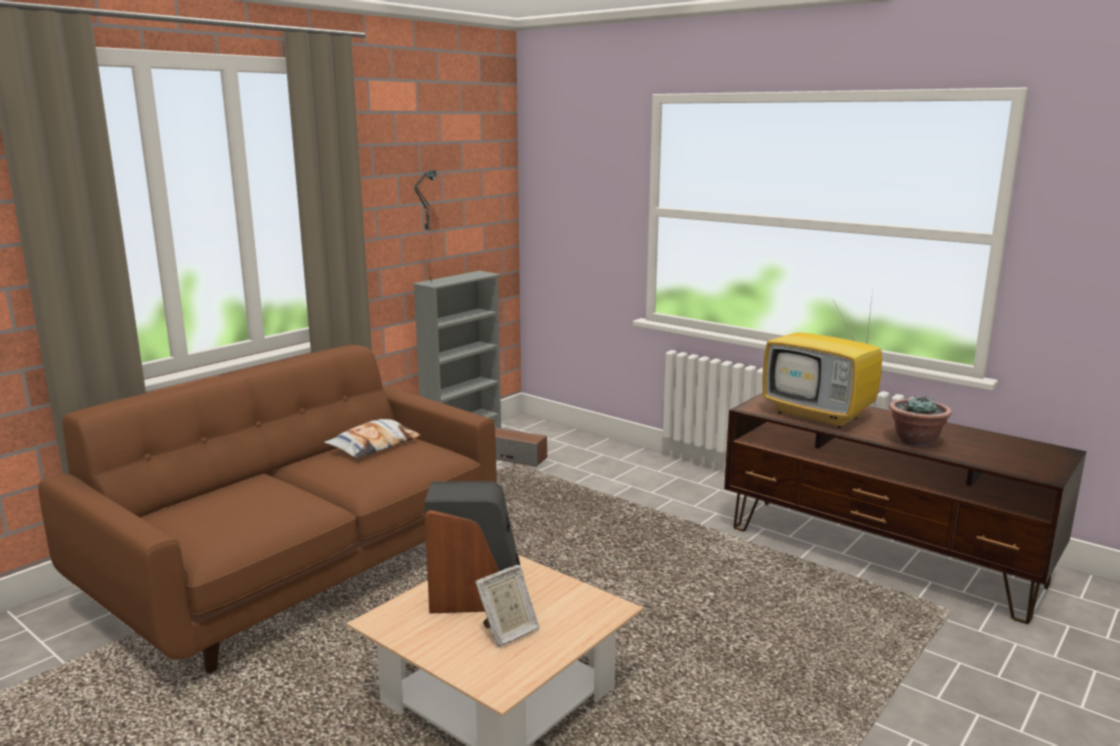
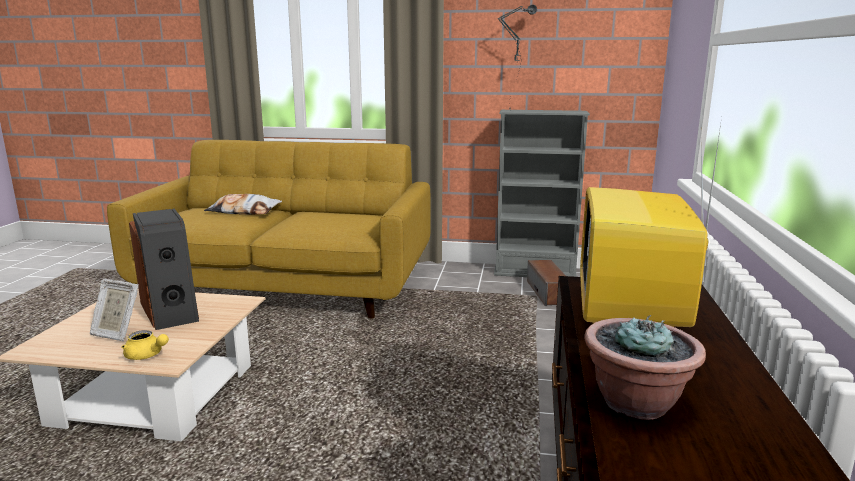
camera: 60 degrees right, 0 degrees up
(300, 570) = (288, 287): brown sofa -> yellow sofa
(374, 445) = (349, 216): pillow -> pillow (244, 211)
(587, 619) = (146, 356): none -> yellow teapot

